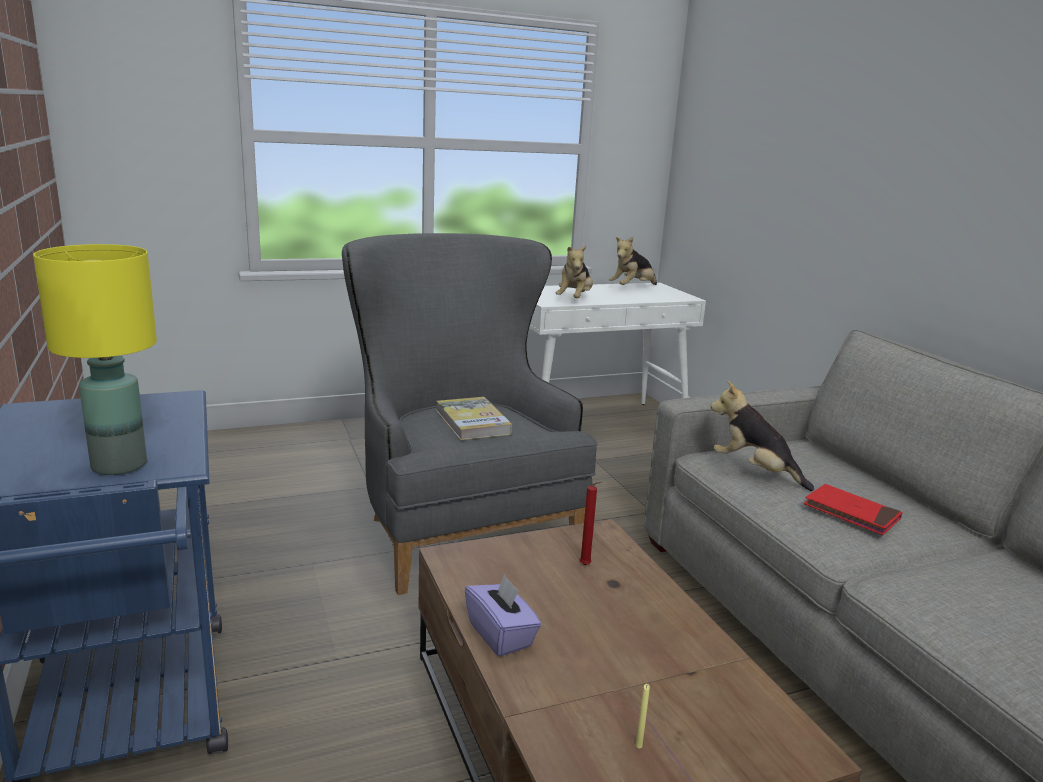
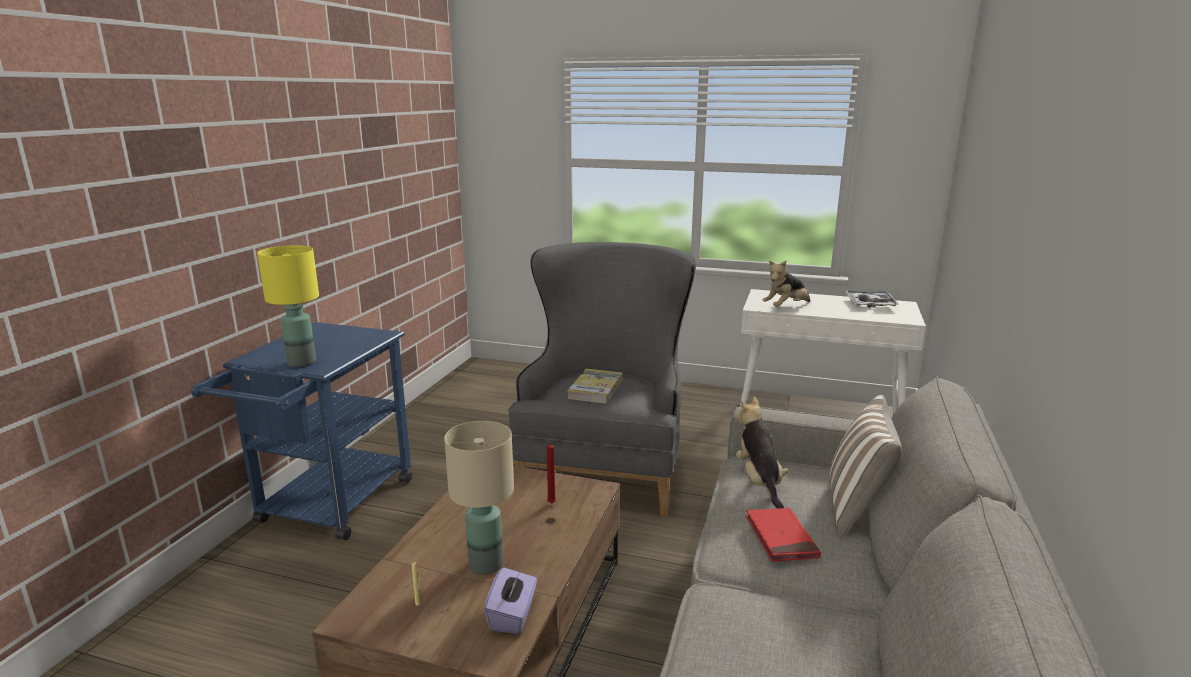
camera: 40 degrees right, 0 degrees up
(501, 635) = (443, 520): purple tissue box -> purple tissue box (512, 616)
(632, 288) = (870, 304): plush toy -> tray
(632, 662) = (485, 565): none -> beige table lamp
(849, 471) = (856, 509): none -> pillow

